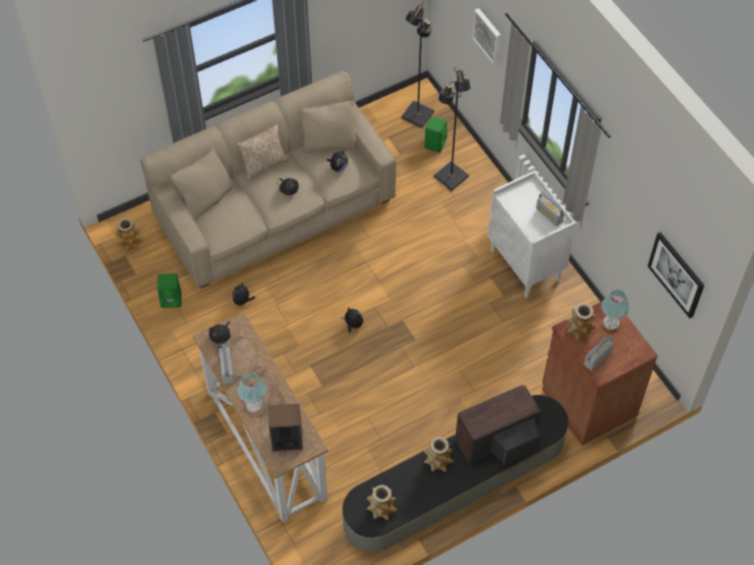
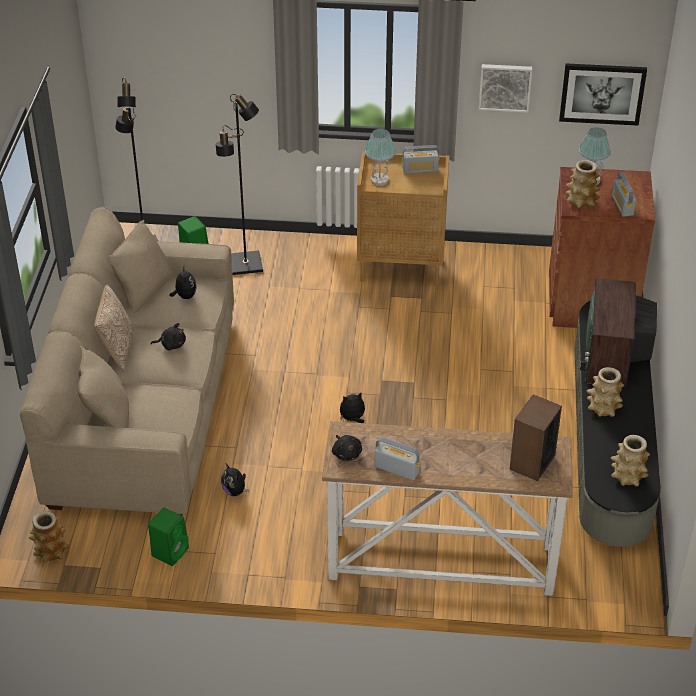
camera: 55 degrees left, 15 degrees down
(253, 405) = (464, 468): table lamp -> table lamp (379, 180)
(488, 35) = (216, 62): picture -> picture (505, 86)
(525, 266) = (401, 268): white cabinet -> brown cabinet

